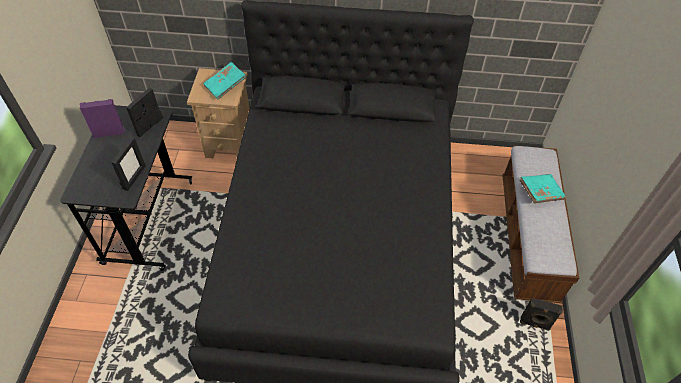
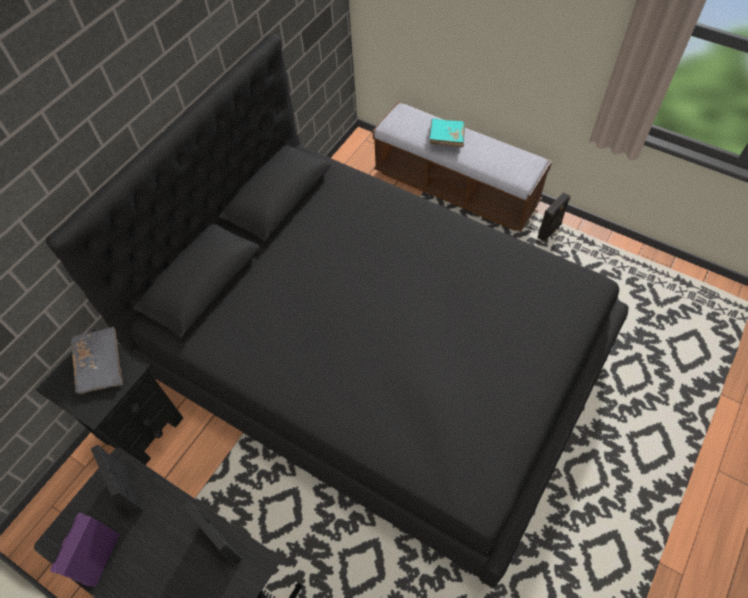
camera: 60 degrees left, 5 degrees up
(226, 85) = (101, 365): turquoise book -> grey book
(230, 145) = (142, 427): beige nightstand -> black nightstand

